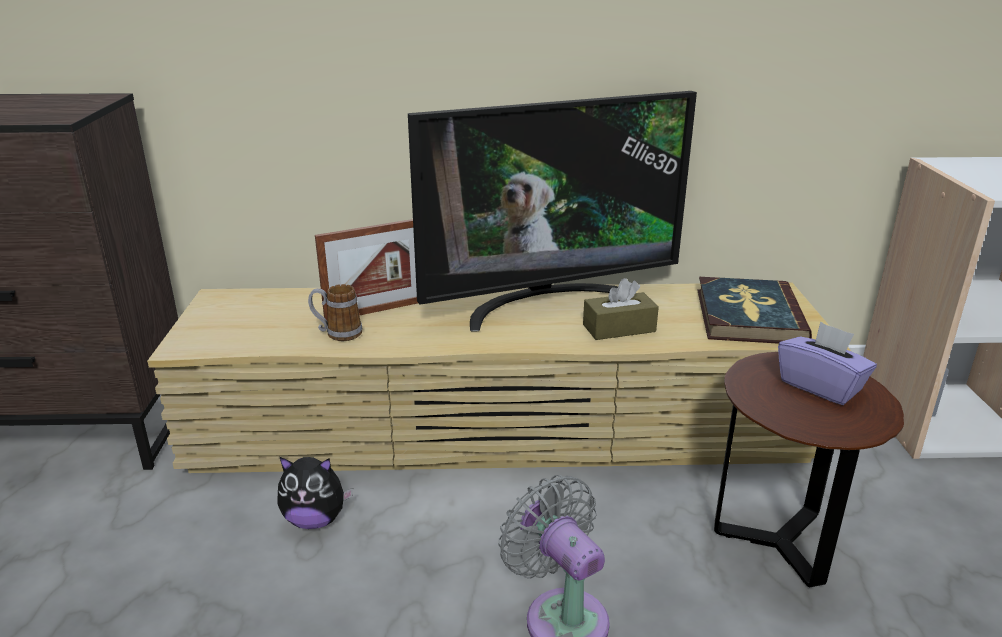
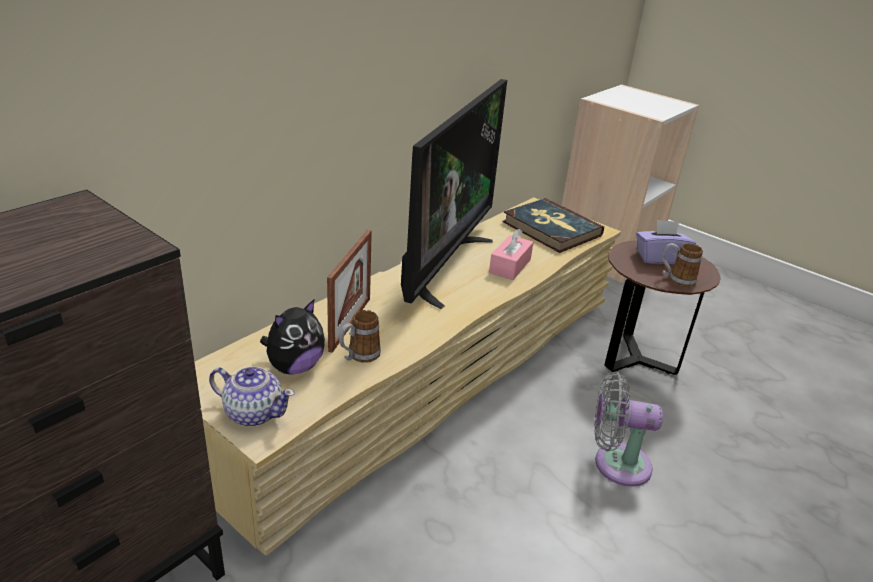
camera: 50 degrees left, 5 degrees up
(205, 332) = (253, 412): none -> teapot
(315, 520) = (415, 513): plush toy -> plush toy (294, 367)
(619, 328) = (510, 266): brown tissue box -> pink tissue box
(793, 414) = (676, 279): none -> mug

